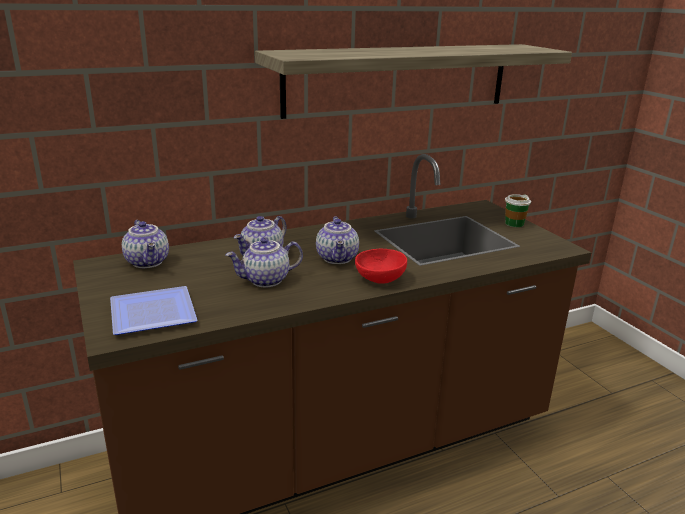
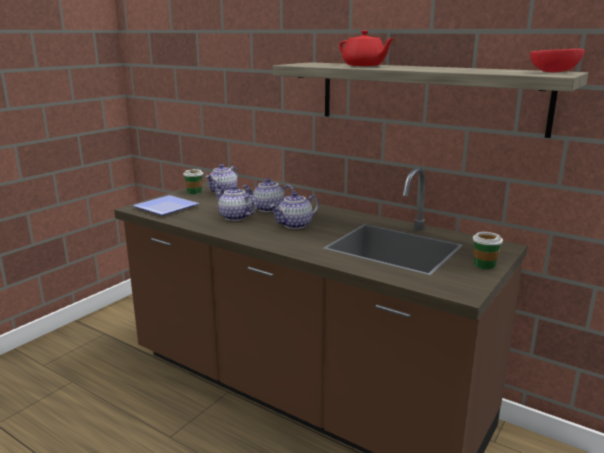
camera: 60 degrees right, 5 degrees down
(112, 279) = (194, 192): none -> cup
(364, 51) = (364, 65): none -> red teapot
(379, 279) = (279, 241): red bowl -> red bowl (552, 72)

